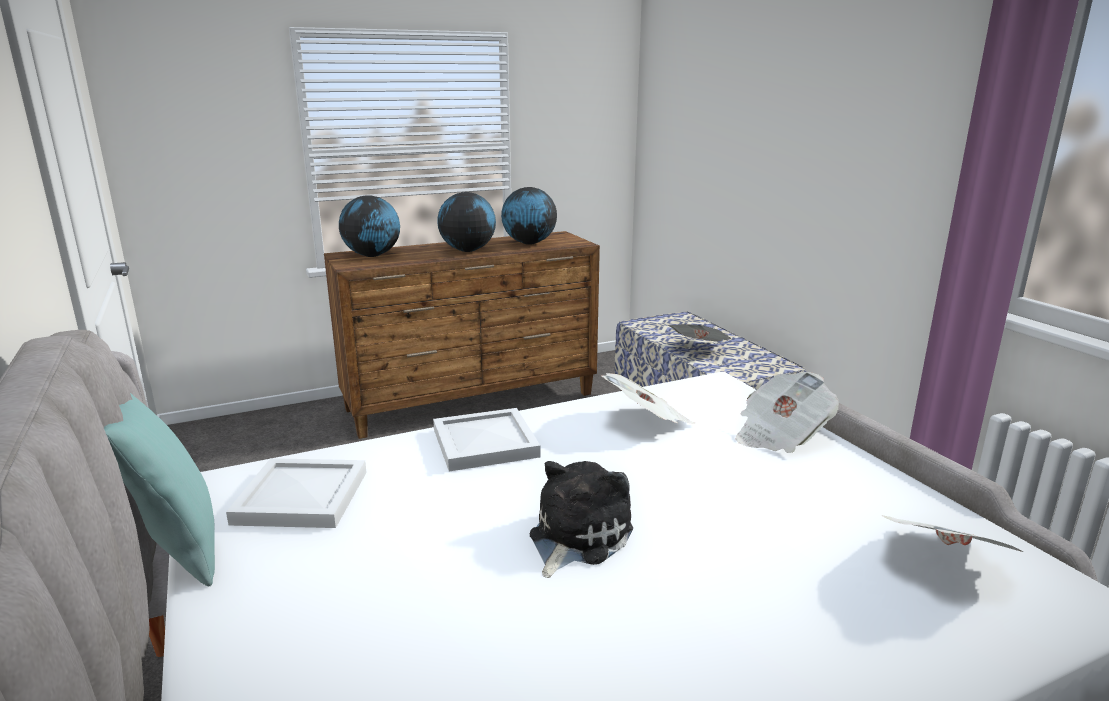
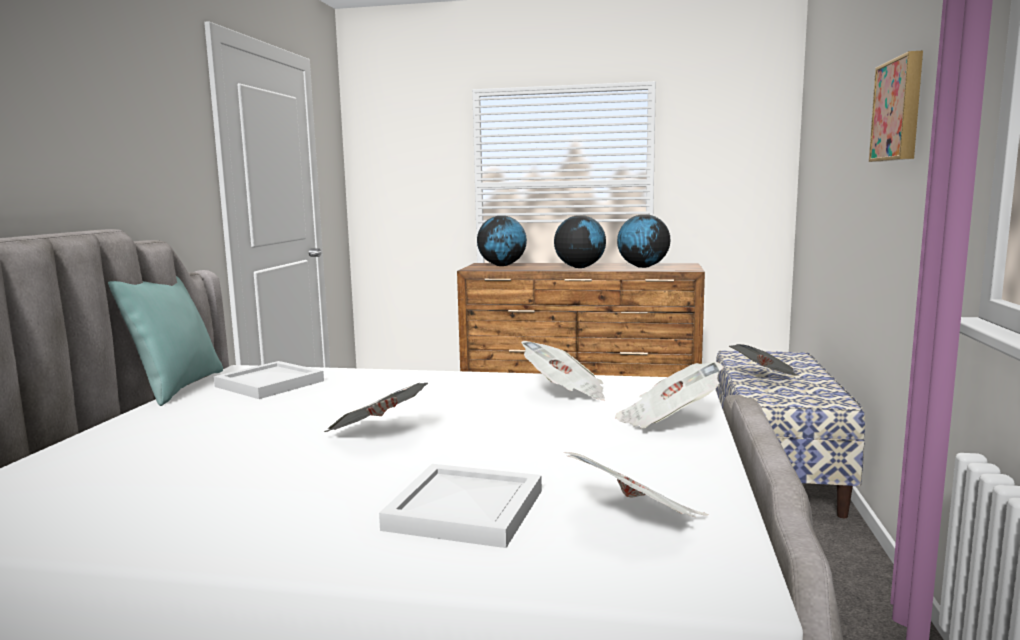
camera: 35 degrees right, 10 degrees down
(484, 444) = (420, 382): white tray -> white tray (462, 510)
(576, 537) = (377, 434): plush toy -> newspaper
(854, 113) = (900, 110): none -> picture

